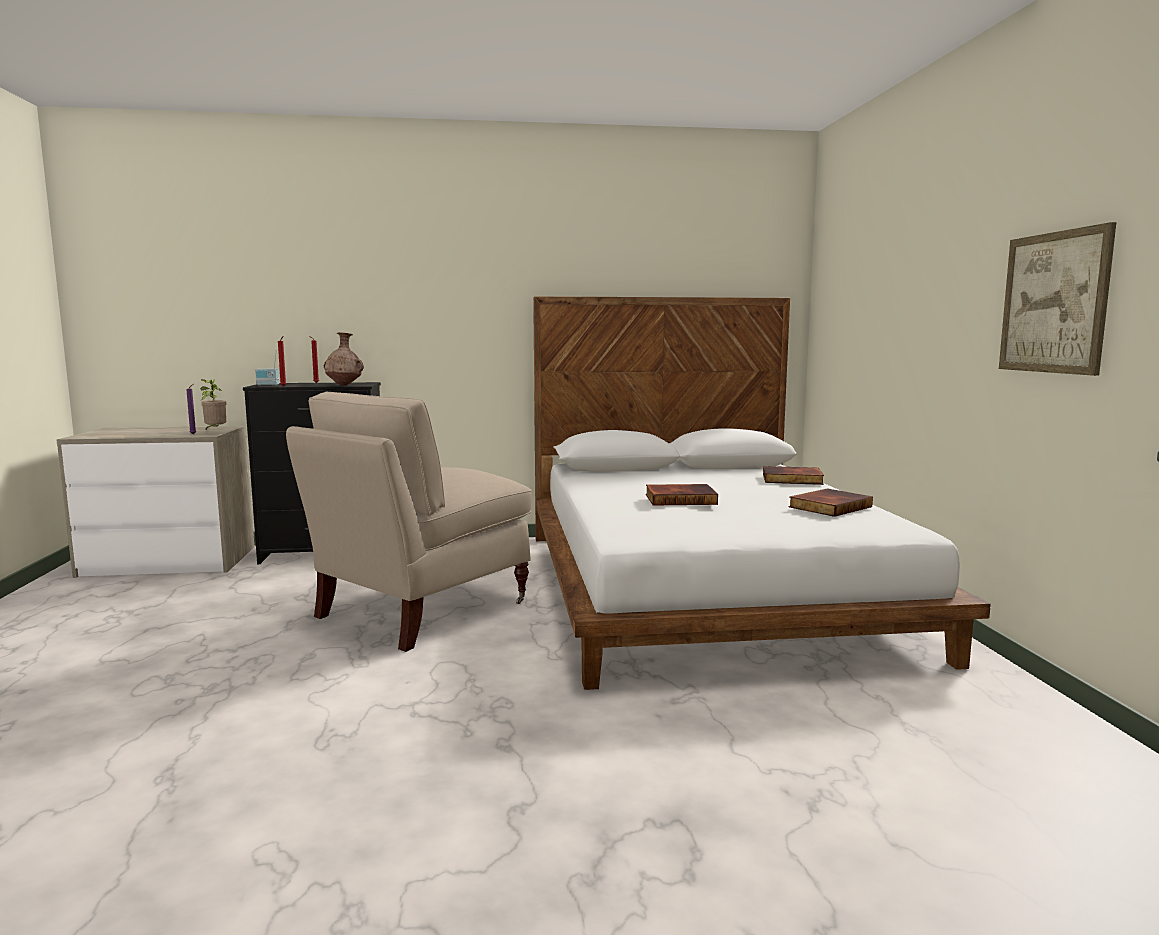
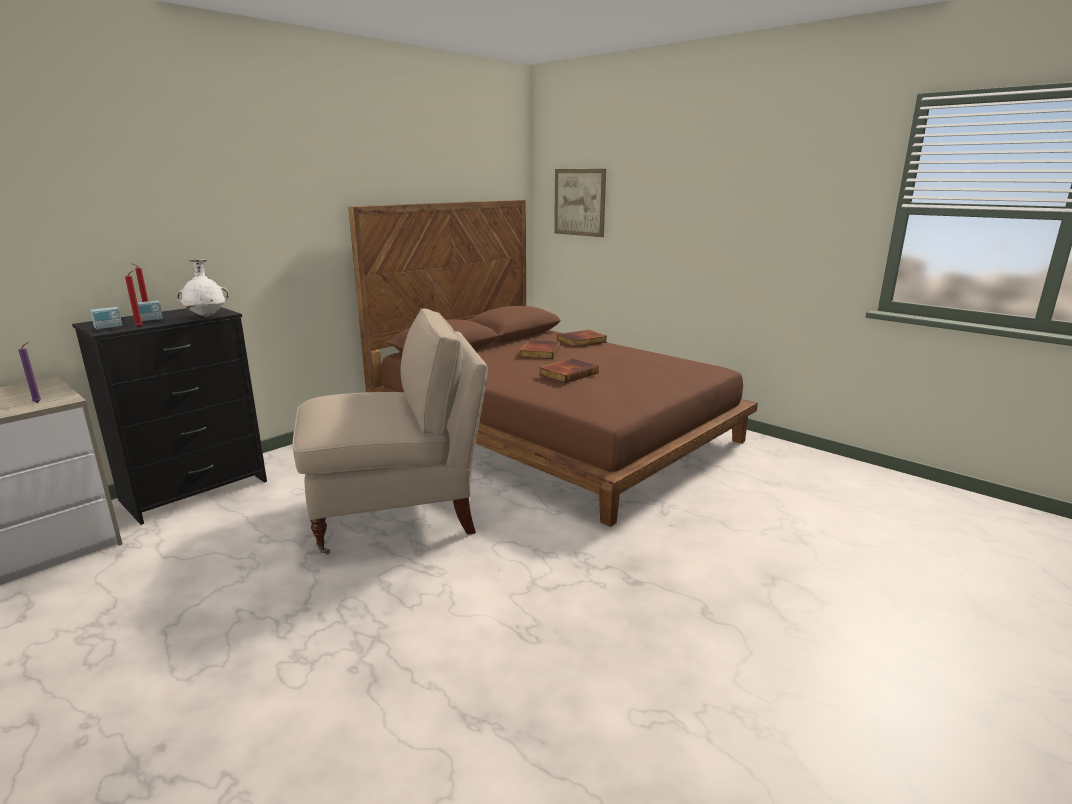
camera: 40 degrees left, 10 degrees up
(215, 431) = (51, 392): potted plant -> none
(304, 384) = (150, 320): none -> radio
(344, 385) = (207, 316): brown vase -> white vase
(420, 610) = (397, 513): beige chair -> beige chair turned 105 degrees counterclockwise
(706, 589) = (554, 431): white bed -> brown bed
(829, 506) = (649, 360): book -> book (539, 352)
(1053, 303) = (784, 226): picture -> picture (579, 202)

